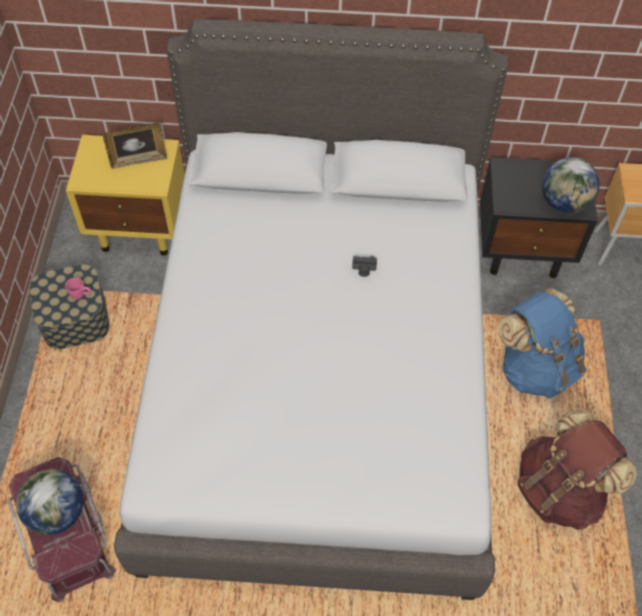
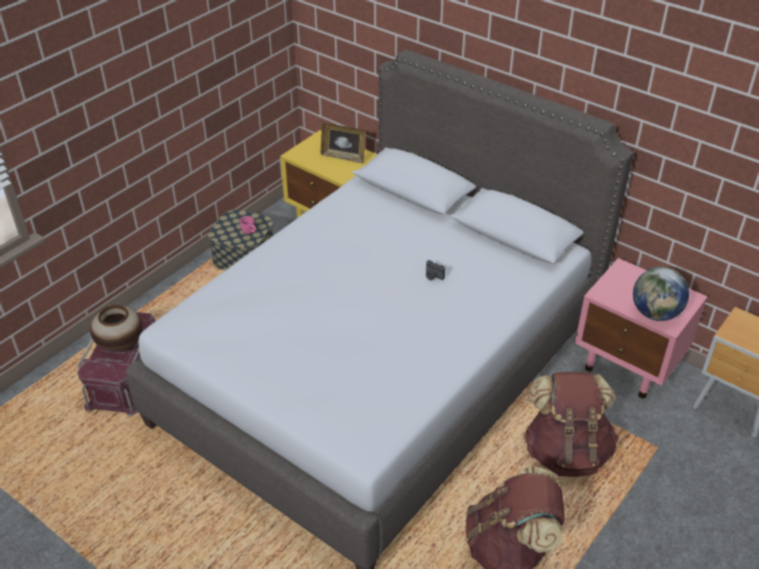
camera: 35 degrees right, 15 degrees down
(57, 513) = (120, 345): globe -> vase
(523, 251) = (628, 366): black nightstand -> pink nightstand
(535, 367) = (566, 452): blue backpack -> brown backpack

